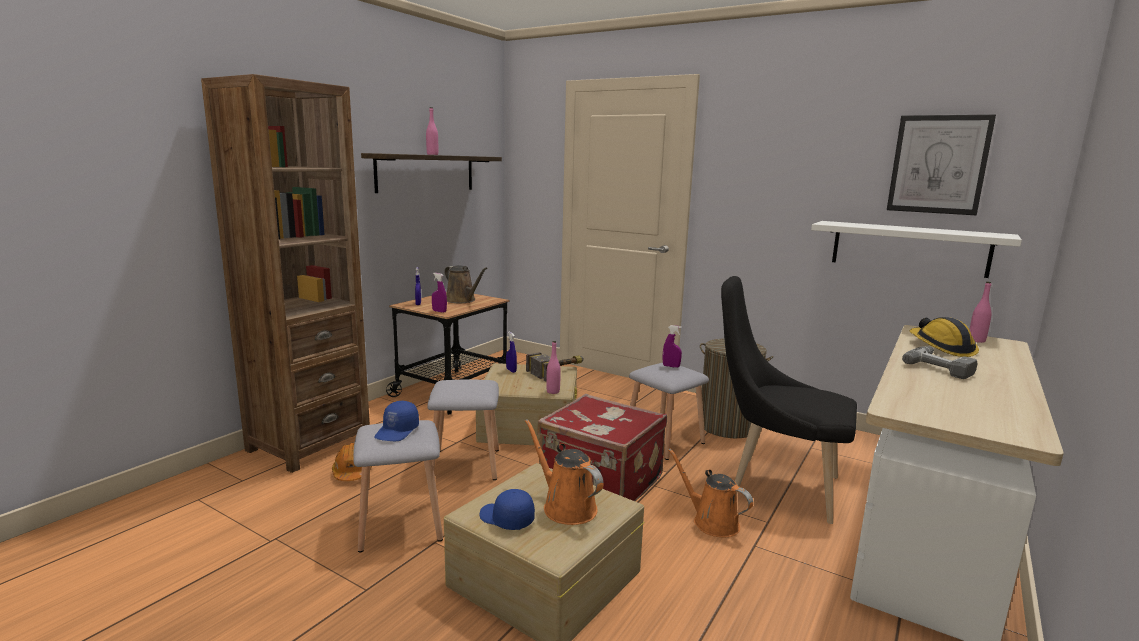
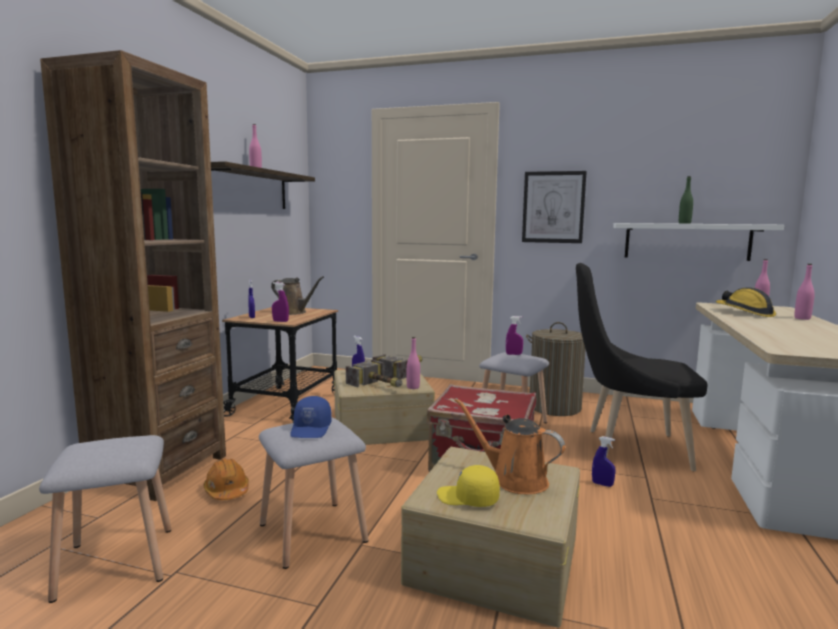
camera: 15 degrees left, 5 degrees down
(466, 464) = (344, 467): grey stool -> grey stool (118, 561)
(506, 519) = (468, 498): blue cap -> yellow cap
(521, 387) = (380, 386): none -> hammer
(711, 522) = (602, 484): orange watering can -> blue spray bottle
(899, 228) = (684, 223): none -> green bottle
(938, 164) = (705, 172): picture -> picture (553, 207)
(941, 367) = (767, 323): power drill -> none
(1006, 363) = (802, 318): none -> pink bottle

